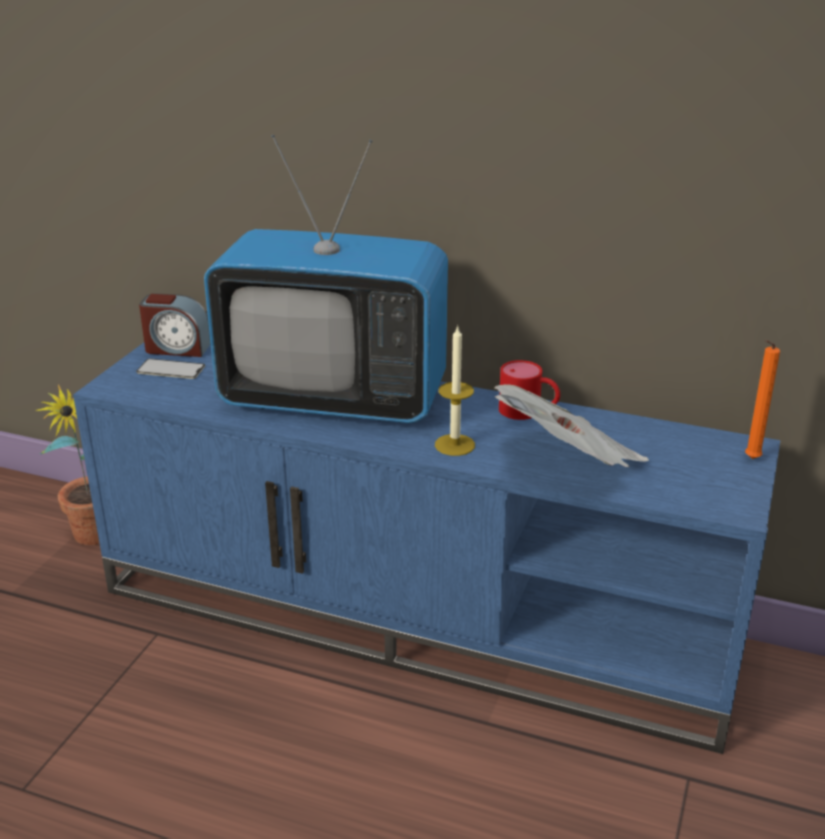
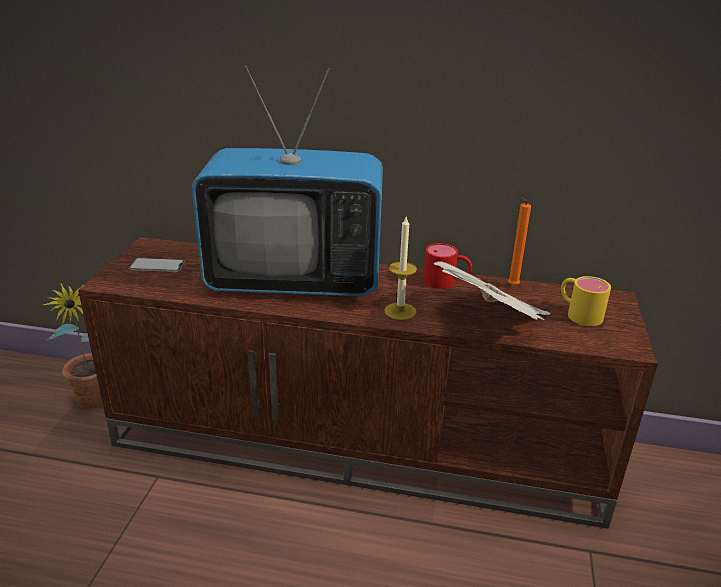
camera: 10 degrees left, 0 degrees up
(177, 348) = (158, 248): alarm clock -> none
(418, 617) = (360, 443): blue tv stand -> brown tv stand
(689, 462) = (578, 313): none -> yellow mug
(750, 459) = (620, 308): orange candle -> orange candle (511, 286)

